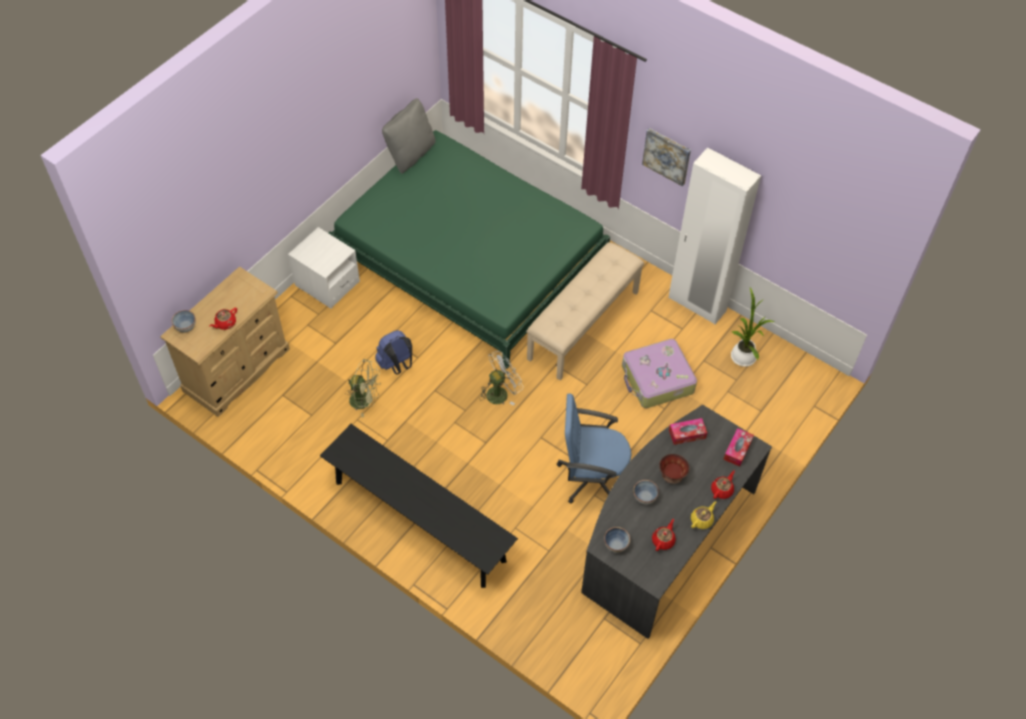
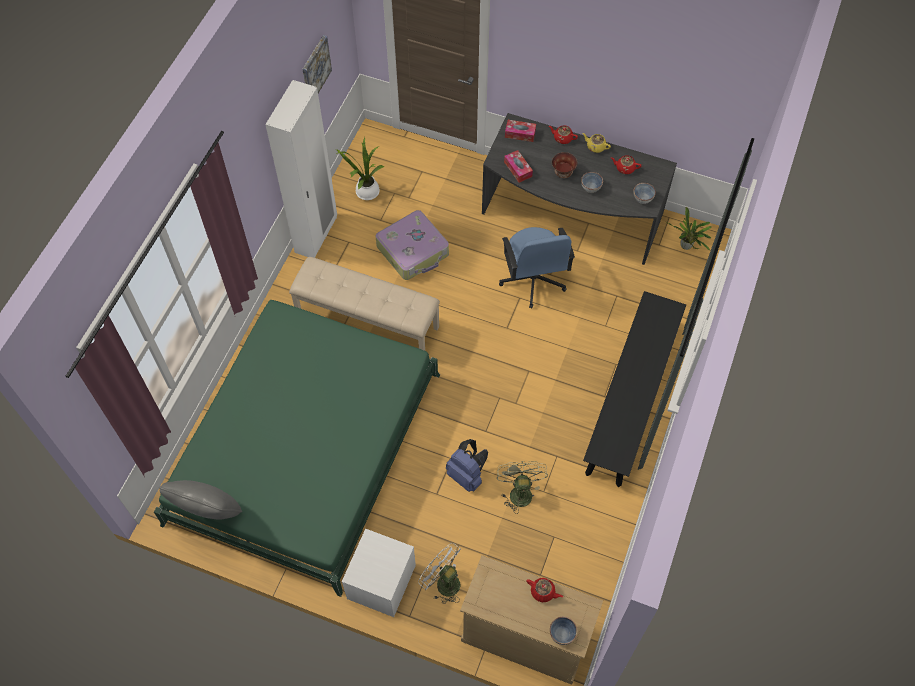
camera: 105 degrees left, 5 degrees up
(500, 392) = (469, 373): white fan -> white fan (443, 582)
(593, 647) = (686, 247): none -> potted plant
(667, 156) = (248, 185): picture -> picture (315, 69)

